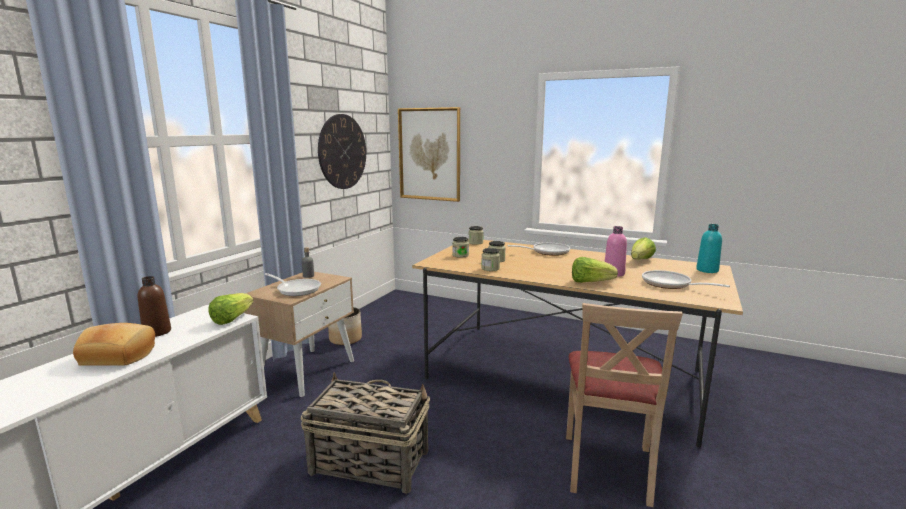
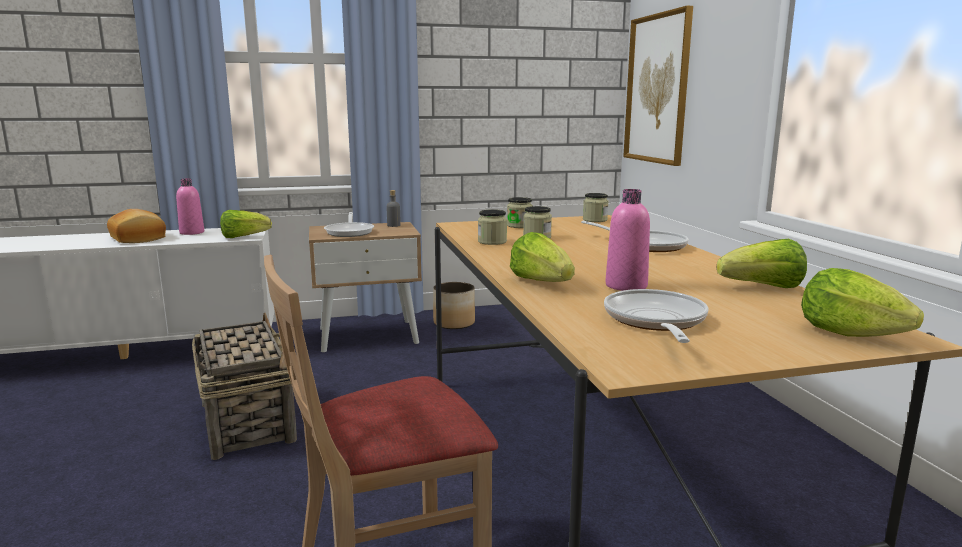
camera: 50 degrees right, 0 degrees up
(157, 332) = (192, 232): brown bottle -> pink bottle
(342, 152) = (516, 82): wall clock -> none
(707, 270) = (849, 334): turquoise bottle -> lettuce

